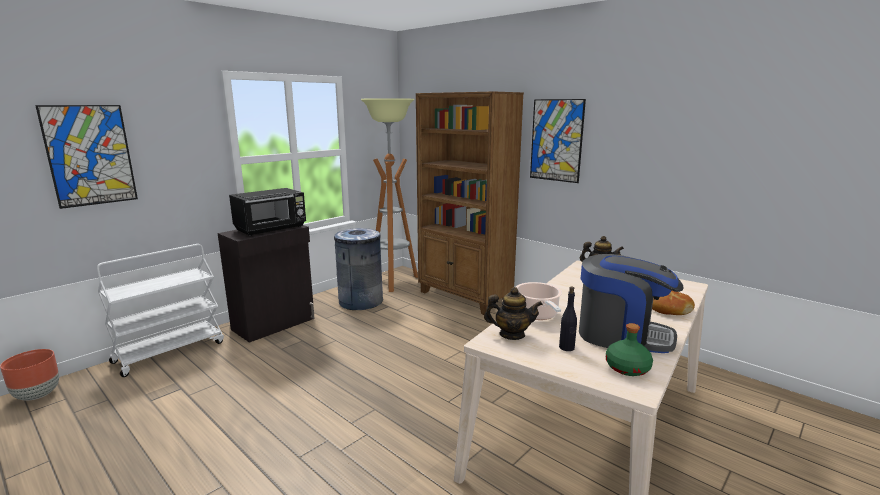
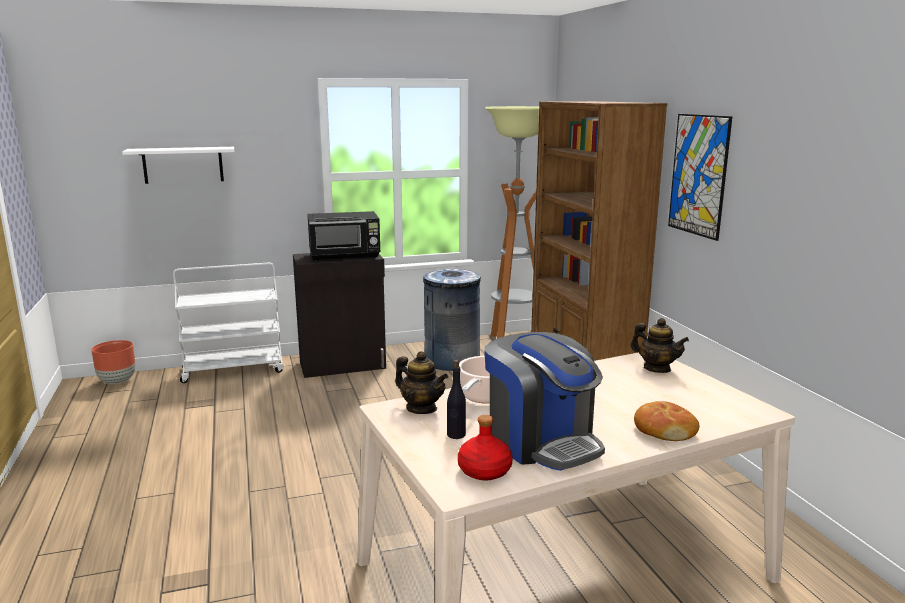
camera: 30 degrees right, 0 degrees up
(90, 155) = (183, 165): picture -> white shelf
(628, 368) = (485, 471): green bottle -> red bottle

